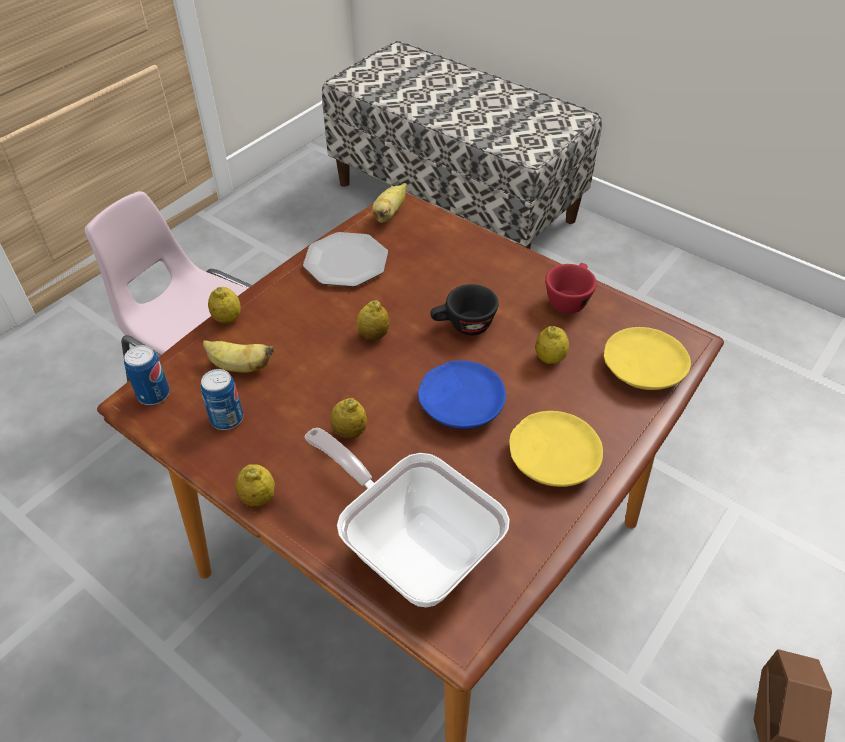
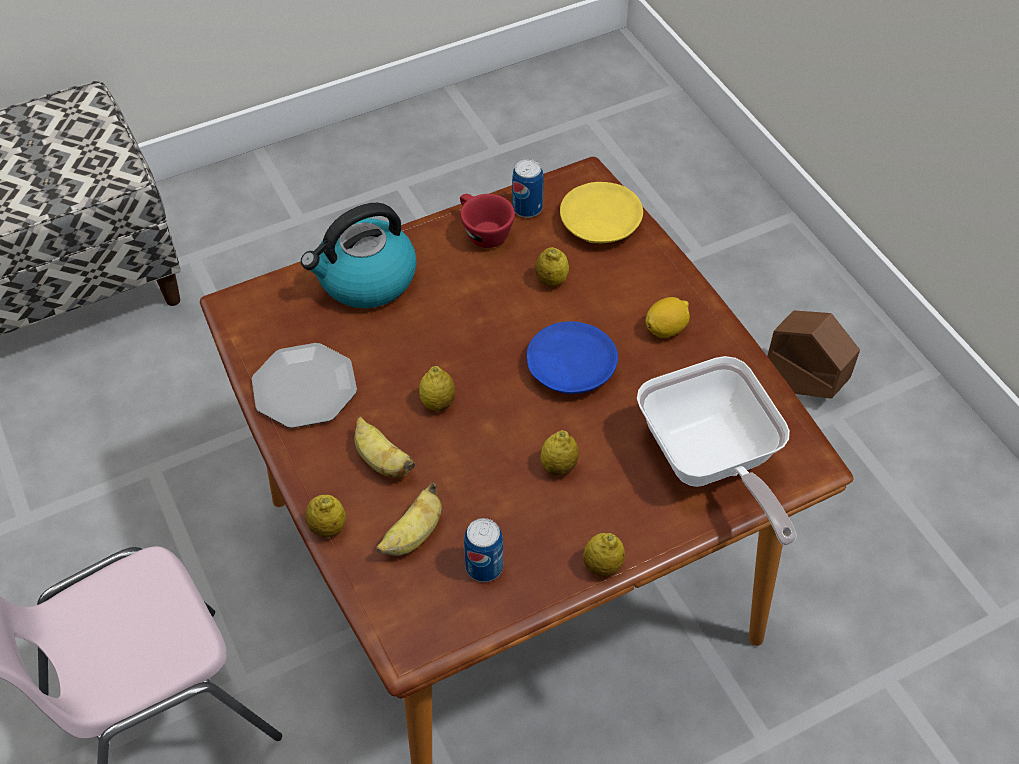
camera: 65 degrees left, 5 degrees up
(153, 394) = (409, 629): can -> can (527, 208)
(389, 214) = (247, 320): banana -> banana (381, 461)
(411, 546) = (711, 464): frying pan -> frying pan turned 90 degrees counterclockwise
(463, 326) = (469, 326): black cup -> none
(468, 254) = (365, 279): none -> kettle
(553, 457) = (666, 329): yellow plate -> lemon

